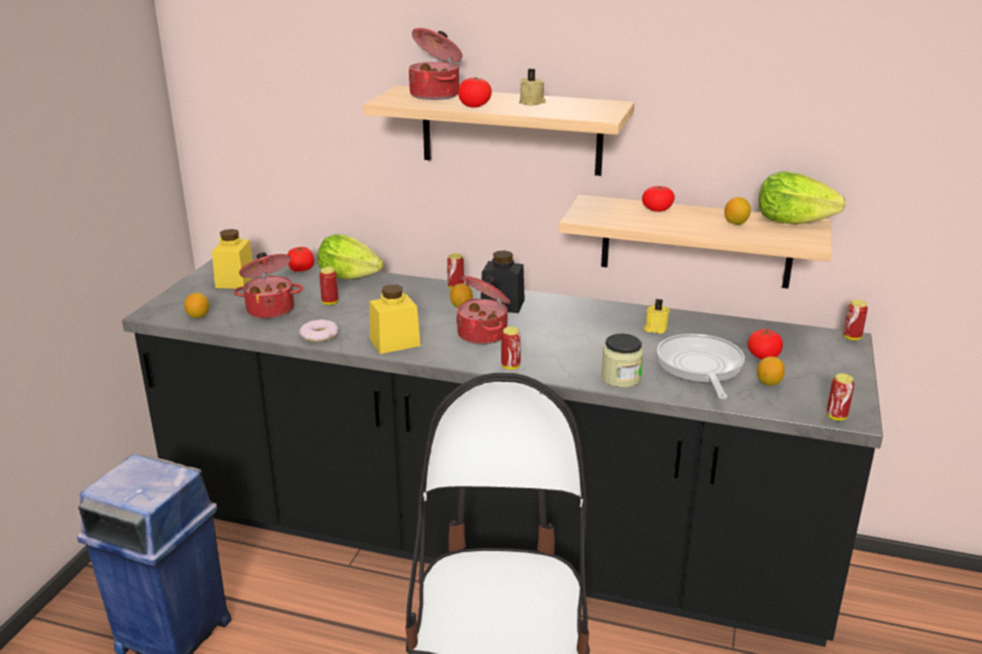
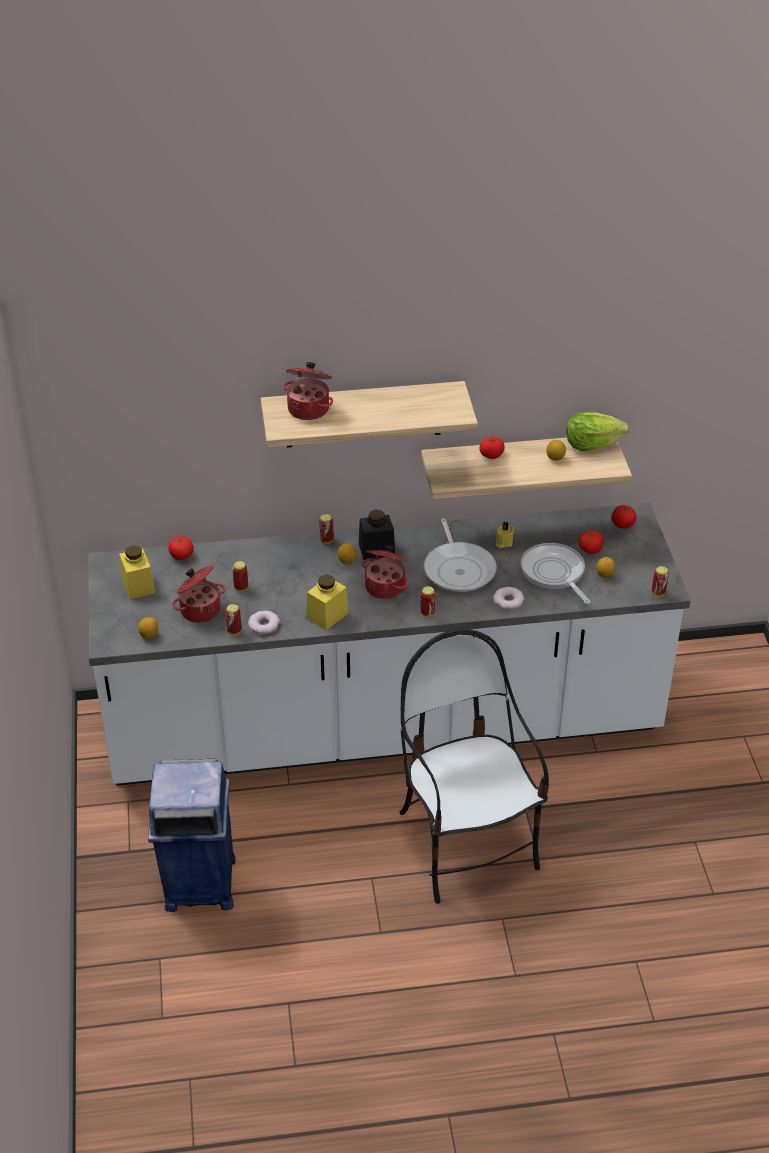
camera: 25 degrees left, 15 degrees up
(349, 276) = (229, 552): lettuce -> none
(475, 106) = (355, 421): tomato -> tomato (622, 524)
(490, 542) = (384, 726): black counter -> white counter
(532, 102) = (393, 403): beige candle -> none
(582, 339) = (459, 569): none -> frying pan
(621, 378) = (508, 601): jar -> donut
(852, 337) = (639, 511): can -> can (234, 631)

